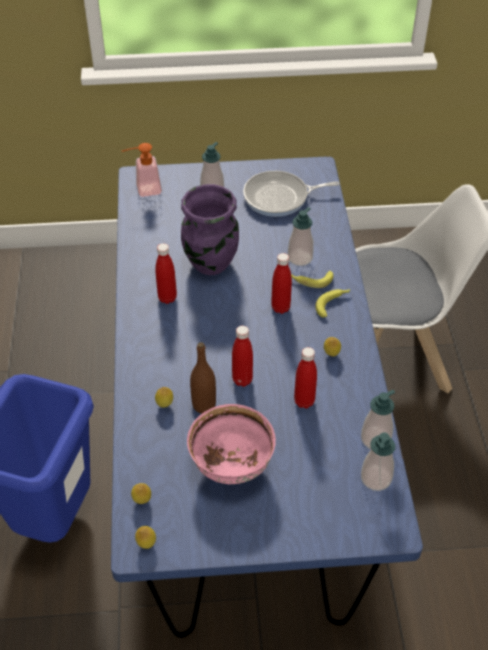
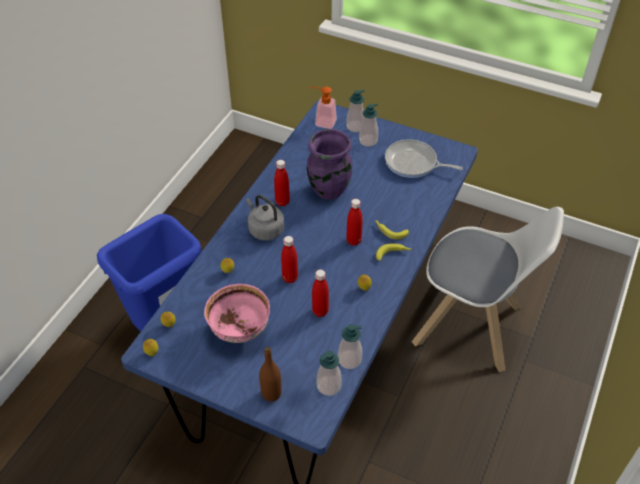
camera: 30 degrees right, 0 degrees up
(171, 337) = (265, 229): none -> grey kettle
(204, 405) = (252, 283): brown bottle -> brown bottle (271, 393)
(300, 258) = (394, 212): soap dispenser -> soap dispenser (355, 127)

